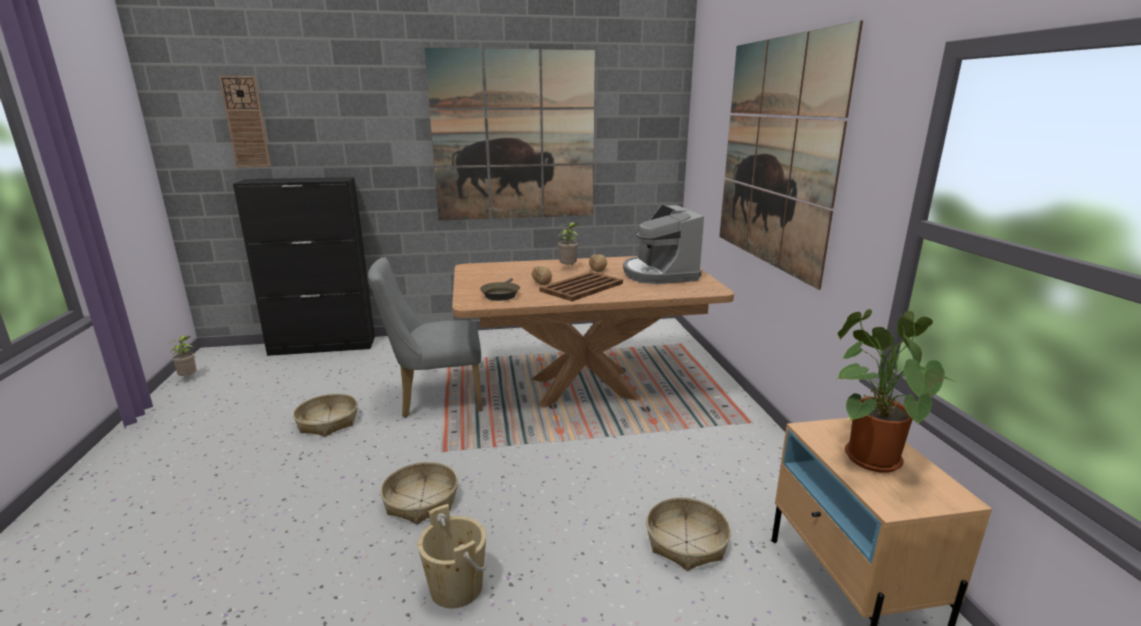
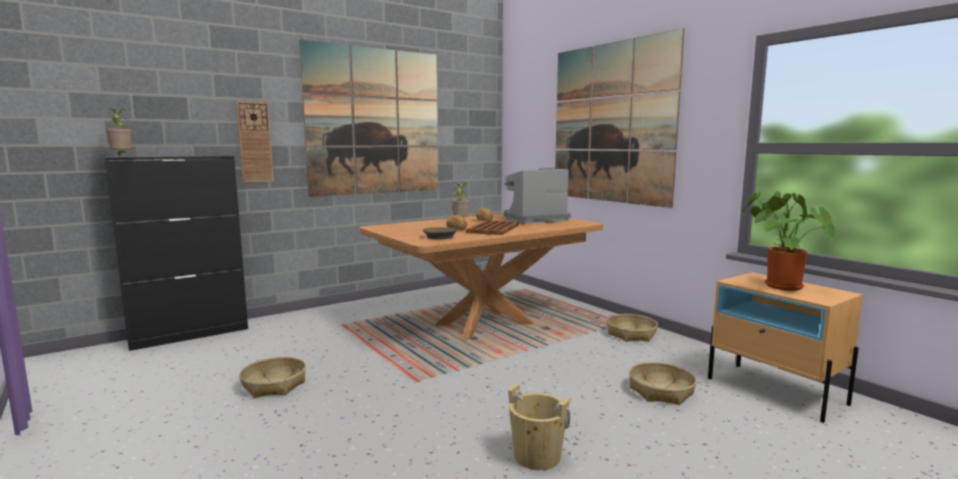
camera: 25 degrees left, 10 degrees down
(189, 378) = (45, 383): potted plant -> potted plant (121, 156)
(246, 122) = (111, 97): wall clock -> wall clock (255, 142)
(421, 501) = (438, 415): basket -> basket (631, 334)
(435, 399) = (363, 351): grey chair -> none
(659, 274) = (533, 219): coffee machine -> coffee machine turned 105 degrees clockwise

